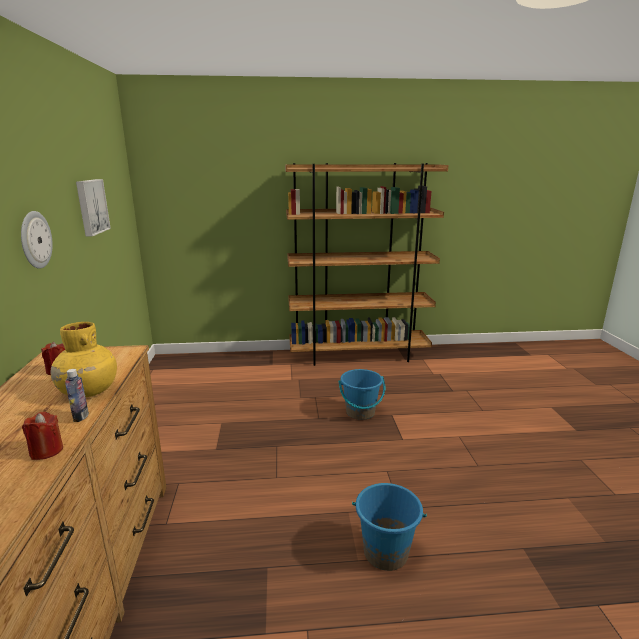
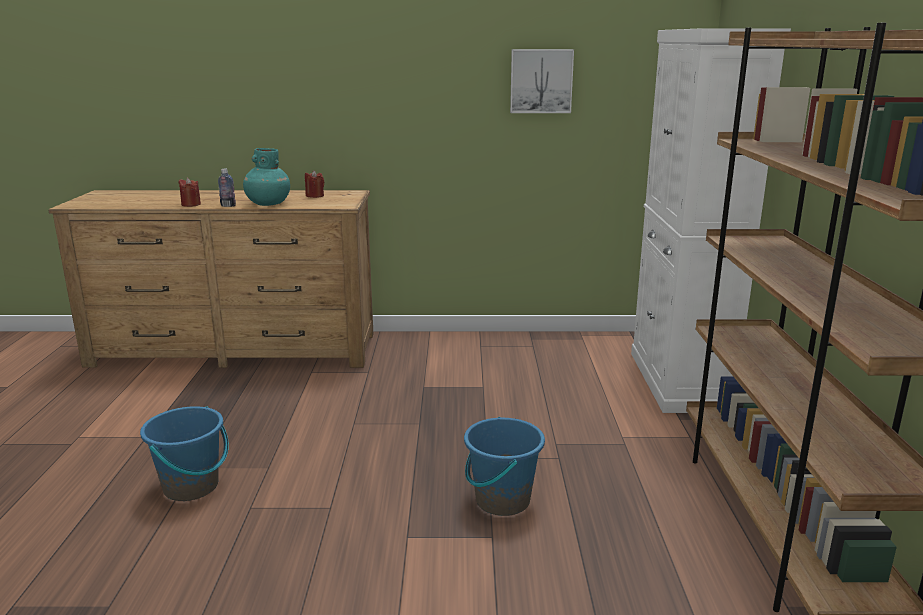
camera: 95 degrees right, 0 degrees up
(35, 240) = (402, 97): wall clock -> none
(88, 391) = (268, 204): yellow vase -> turquoise vase
(227, 361) = (679, 381): none -> white cabinet

